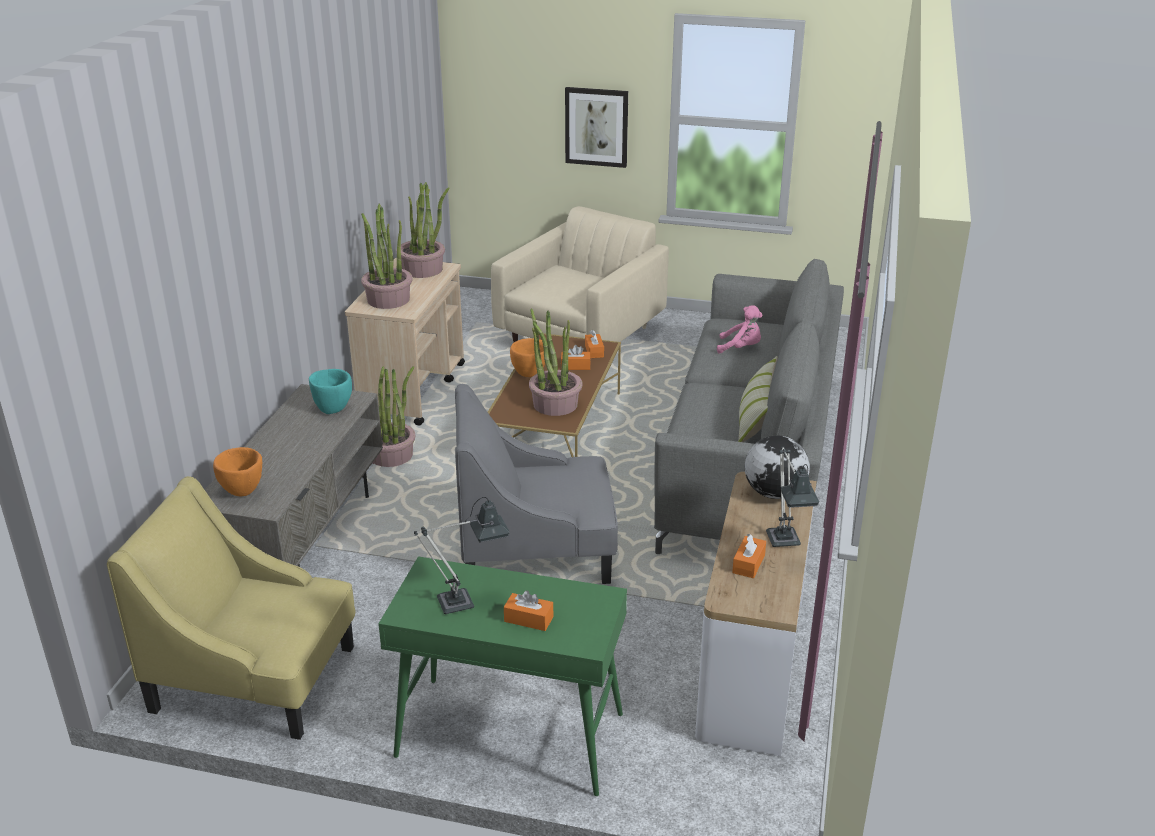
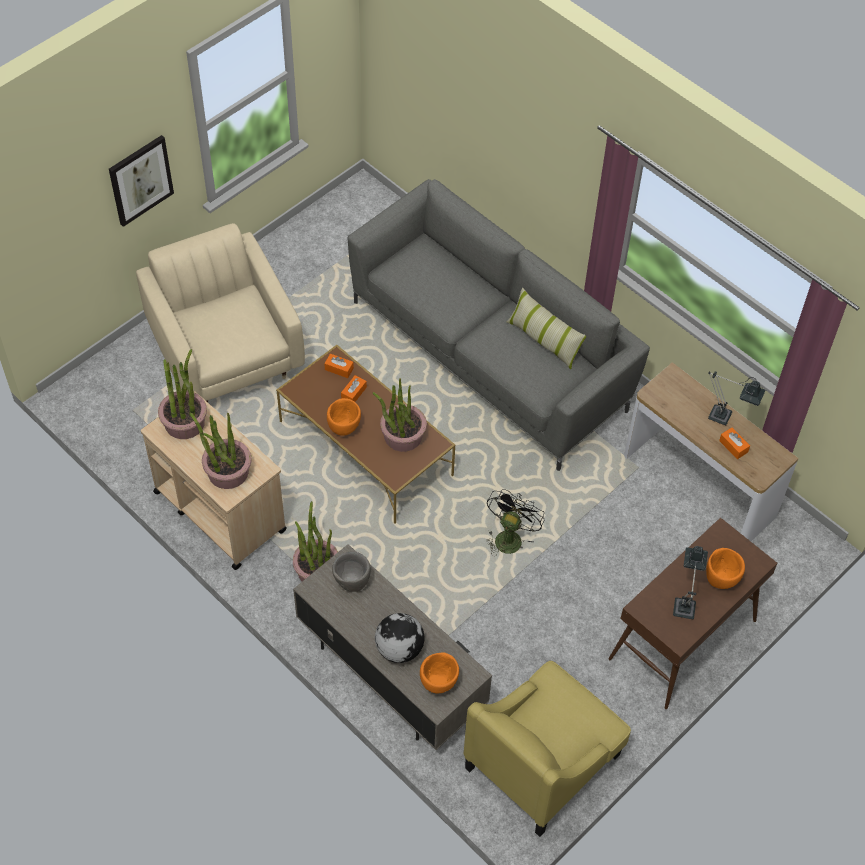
camera: 60 degrees left, 25 degrees up
(333, 408) = (352, 582): turquoise bowl -> grey bowl
(509, 736) = (682, 641): green console table -> brown console table
(528, 619) = (721, 579): orange tissue box -> orange bowl
(536, 551) = (509, 536): grey armchair -> black fan
(741, 348) = (441, 287): pink plush toy -> none
(774, 493) = (671, 390): globe -> globe (399, 648)

